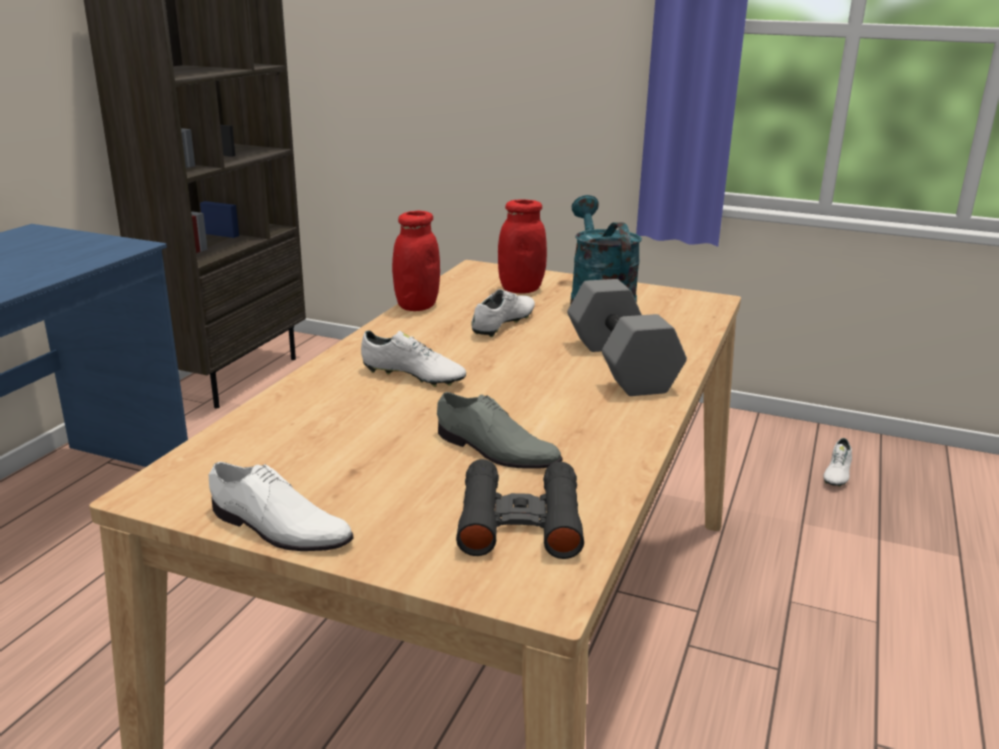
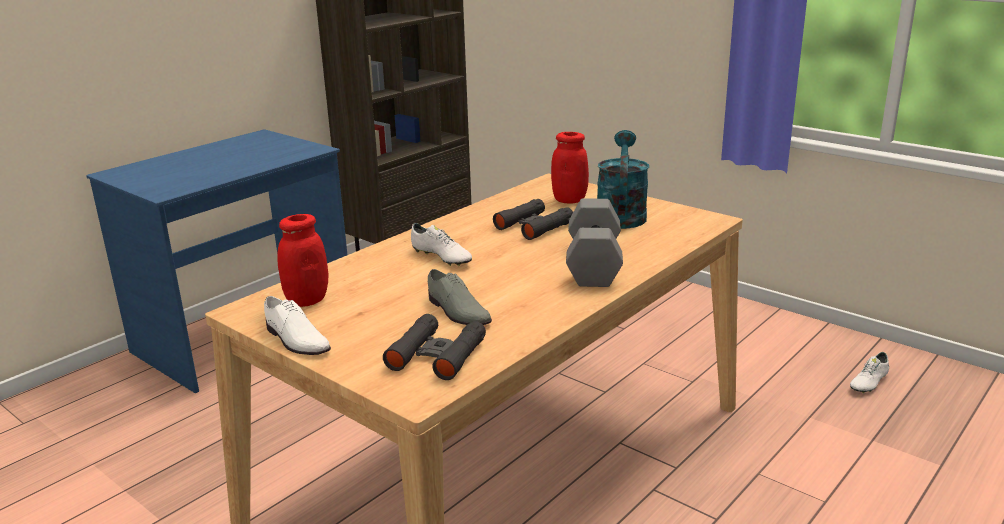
camera: 20 degrees right, 0 degrees up
(417, 306) = (483, 207): red jar -> red jar (307, 300)
(503, 324) = (533, 226): white shoe -> black binoculars

